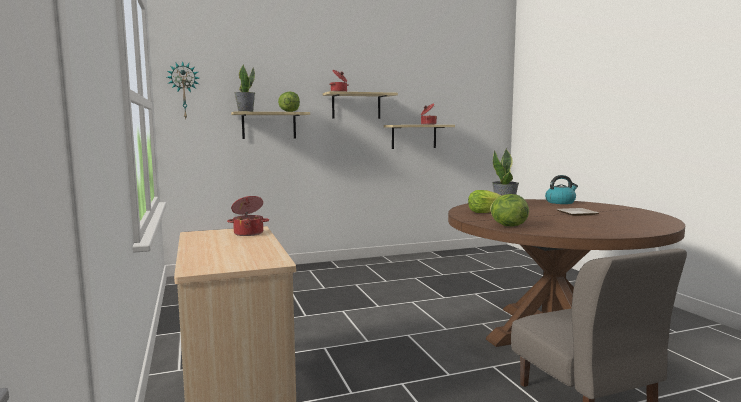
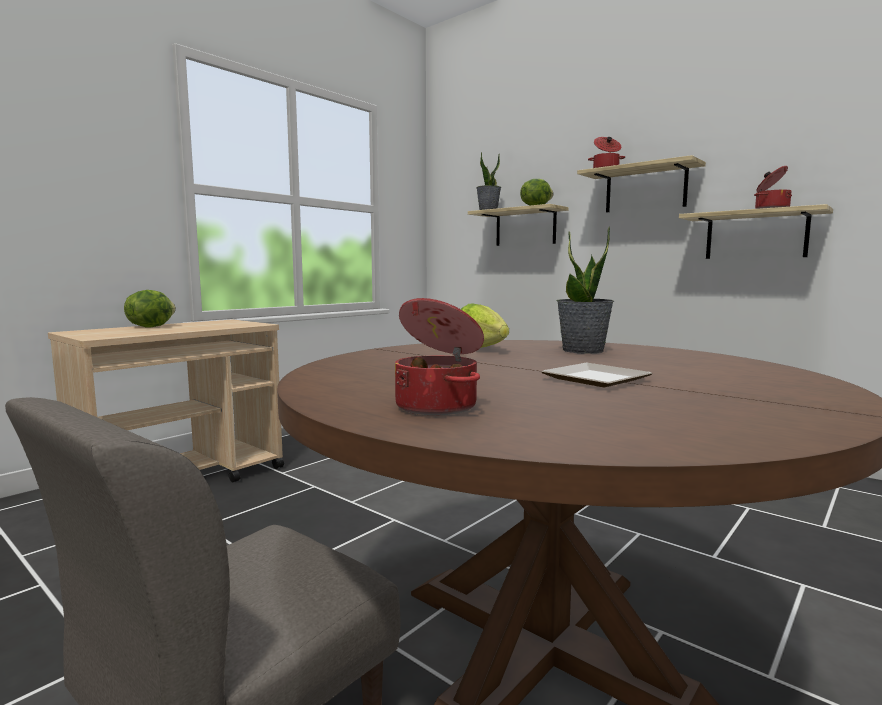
camera: 60 degrees right, 0 degrees up
(184, 90) = (448, 193): wall clock -> none
(248, 233) = (235, 325): cooking pot -> cooking pot (438, 406)
(507, 226) = (359, 360): lettuce -> lettuce (150, 327)
(560, 202) = (746, 367): kettle -> none

